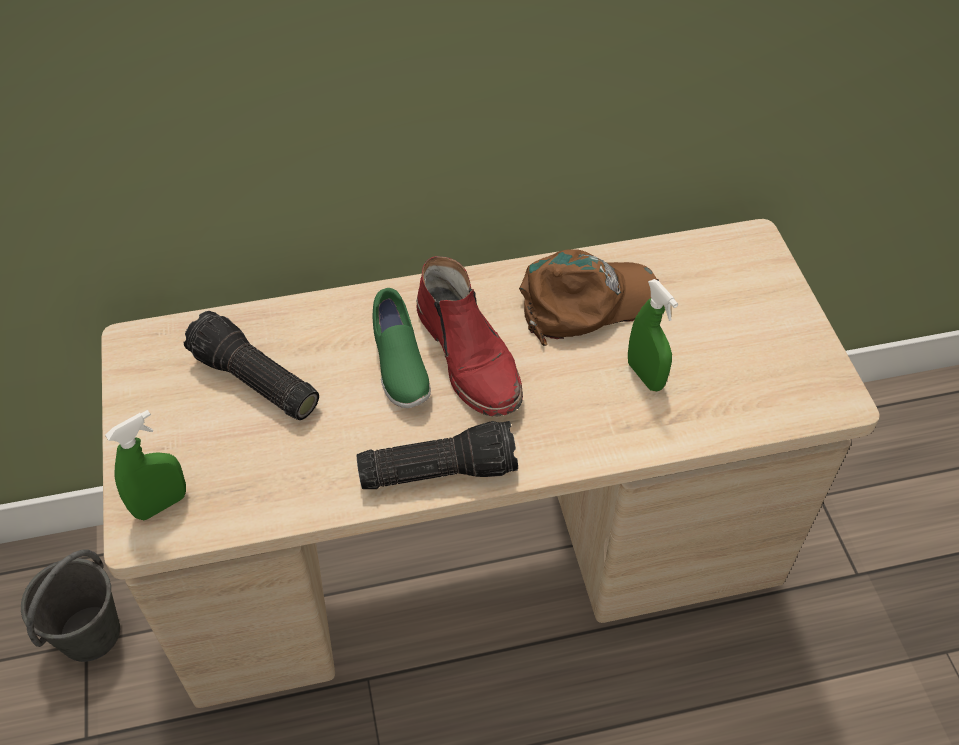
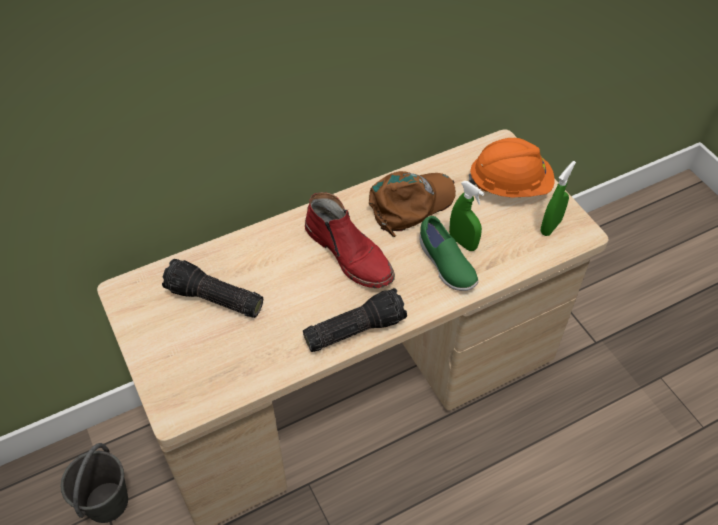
camera: 15 degrees left, 0 degrees up
(161, 504) = (181, 392): green spray bottle -> green spray bottle (550, 226)
(399, 366) = (306, 269): green shoe -> green shoe (445, 265)
(746, 305) = (510, 186): none -> orange hard hat

